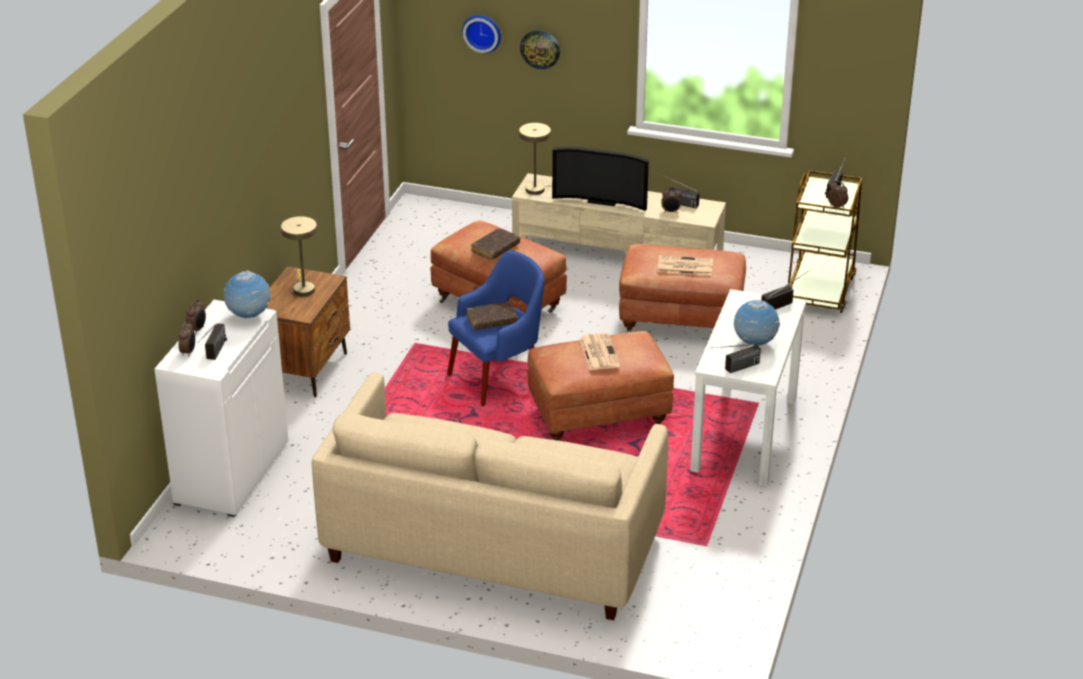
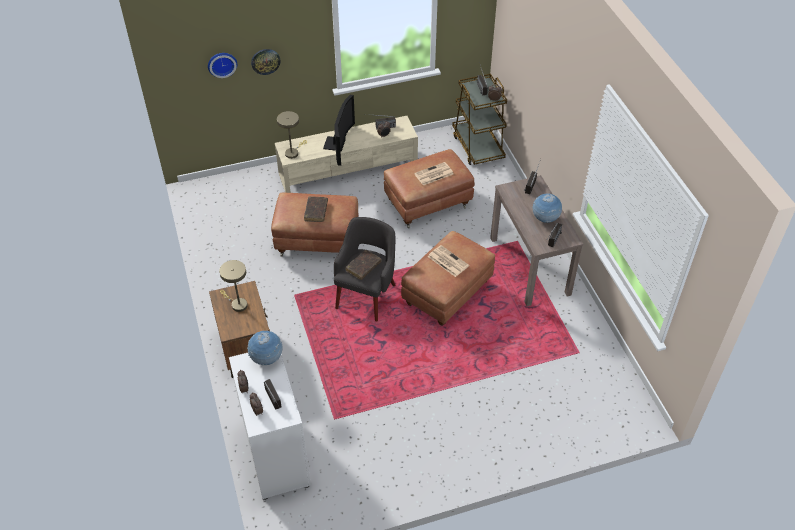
camera: 35 degrees left, 15 degrees up
(493, 544) = (473, 417): beige sofa -> none
(498, 378) = (366, 295): blue armchair -> grey armchair
(602, 200) = (338, 144): television -> television turned 60 degrees counterclockwise
(745, 434) = (530, 266): white console table -> brown console table

